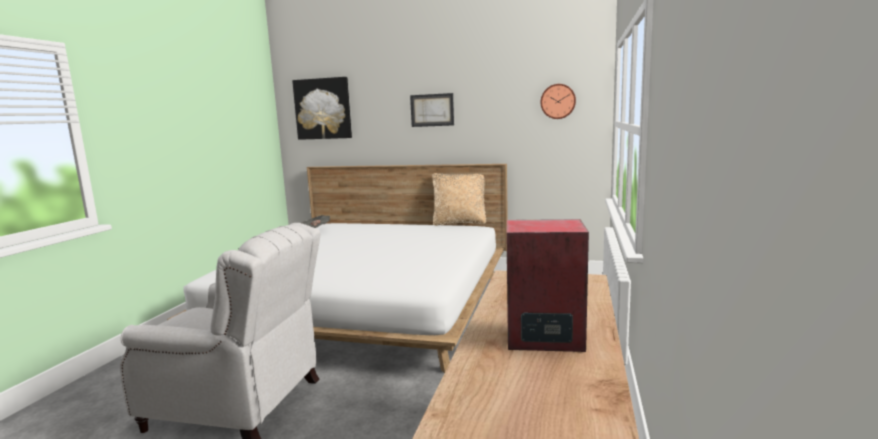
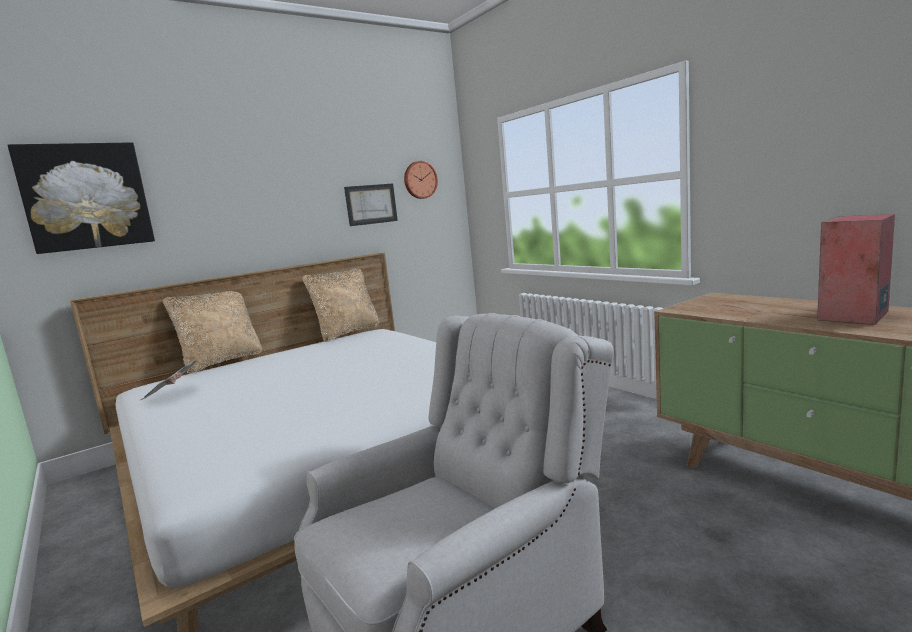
camera: 50 degrees left, 0 degrees up
(374, 222) = (223, 362): none -> beige pillow
(432, 110) = (281, 193): picture -> picture (371, 204)

